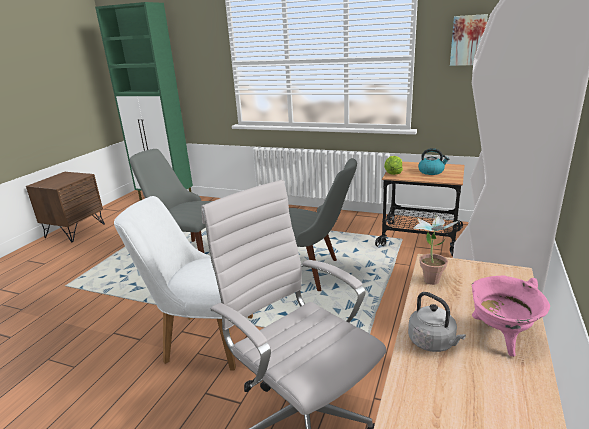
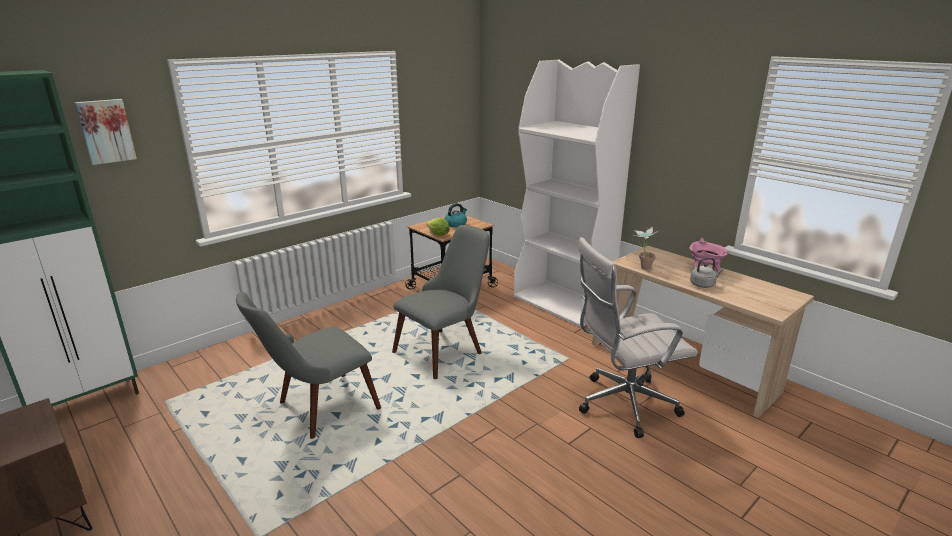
camera: 65 degrees left, 0 degrees up
(201, 339) = (494, 433): white chair -> none
(468, 40) = (435, 107): picture -> picture (106, 131)

